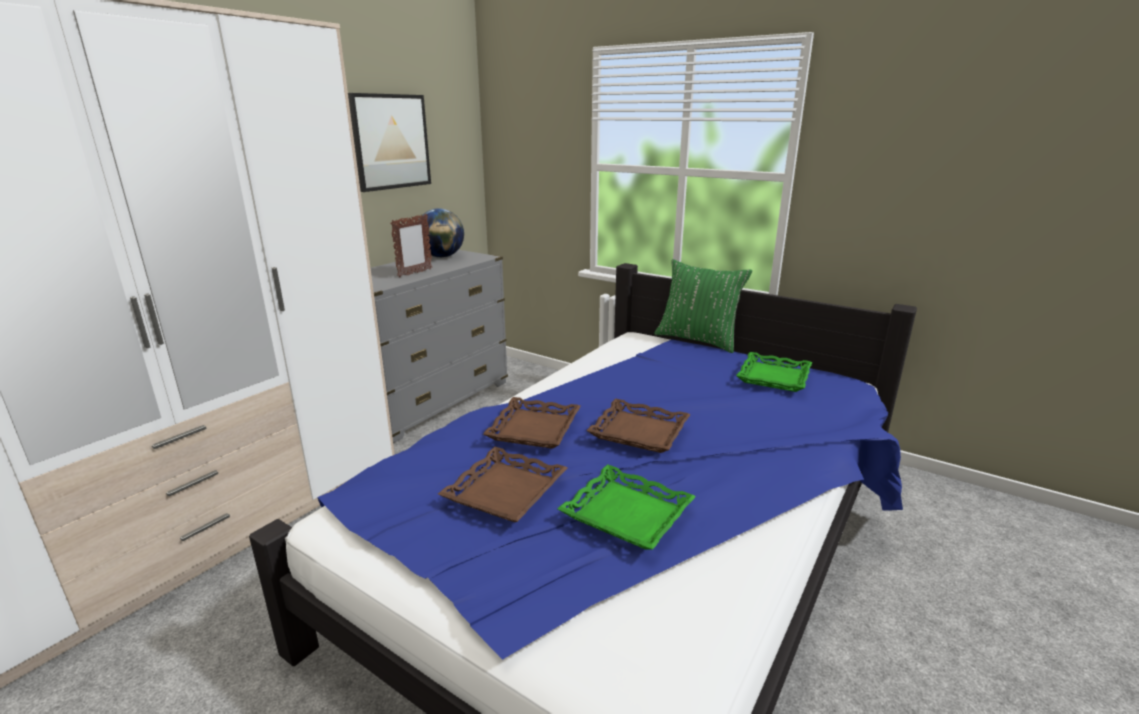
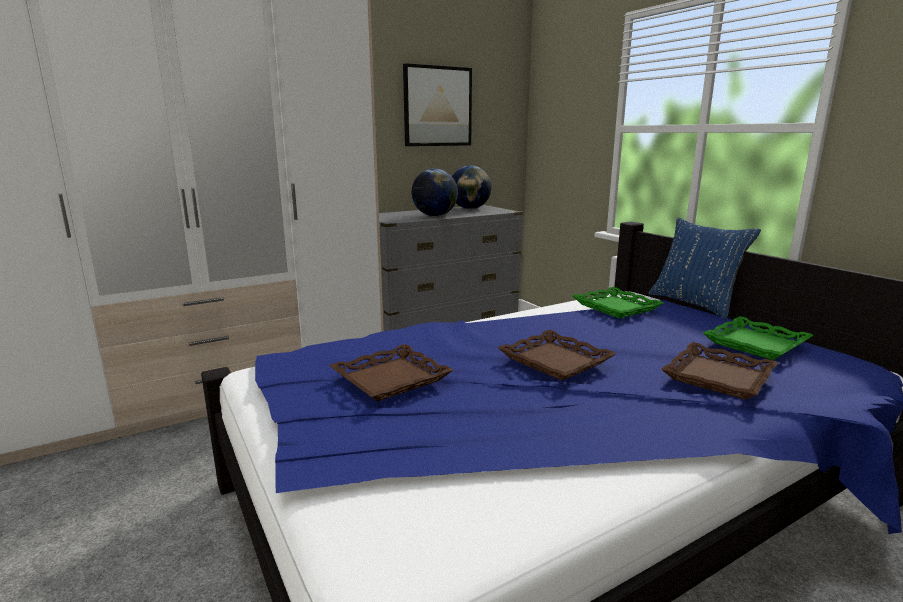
camera: 25 degrees right, 5 degrees down
(415, 273) = (435, 216): picture frame -> globe
(533, 428) = (458, 342): brown tray -> brown tray (717, 376)
(627, 513) = (482, 418): green tray -> green tray (616, 307)
(698, 340) = (694, 304): green pillow -> blue pillow

